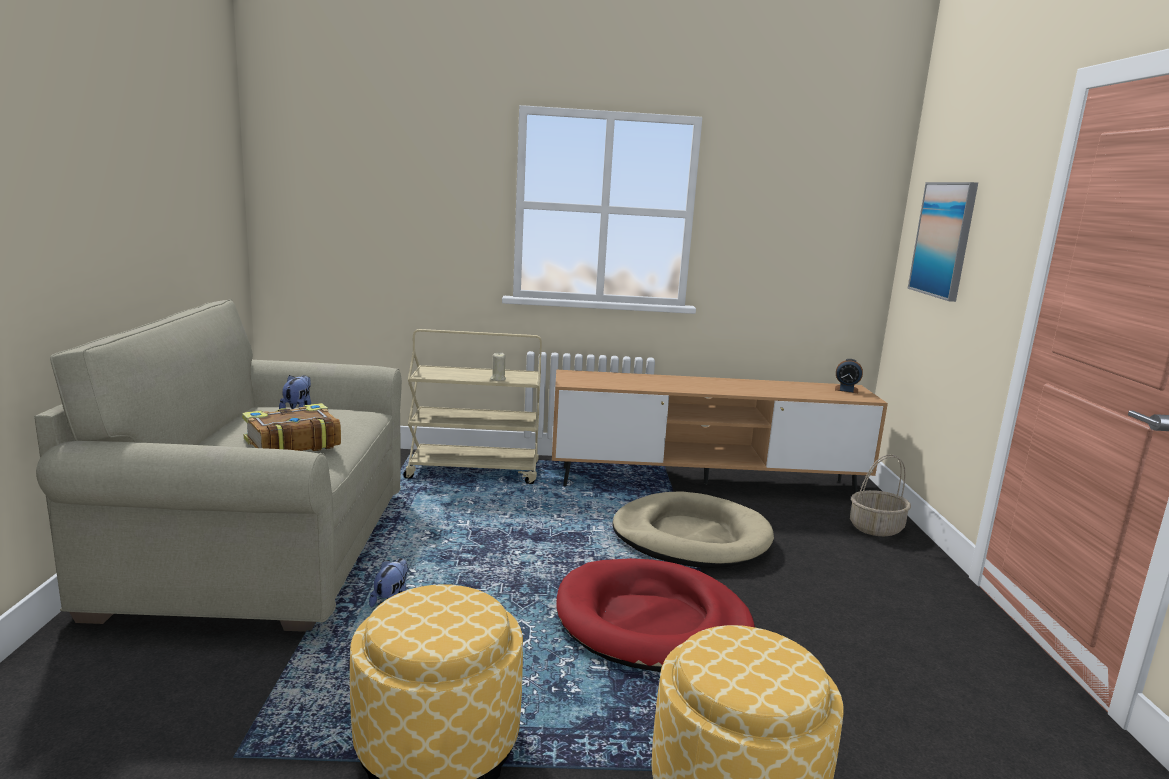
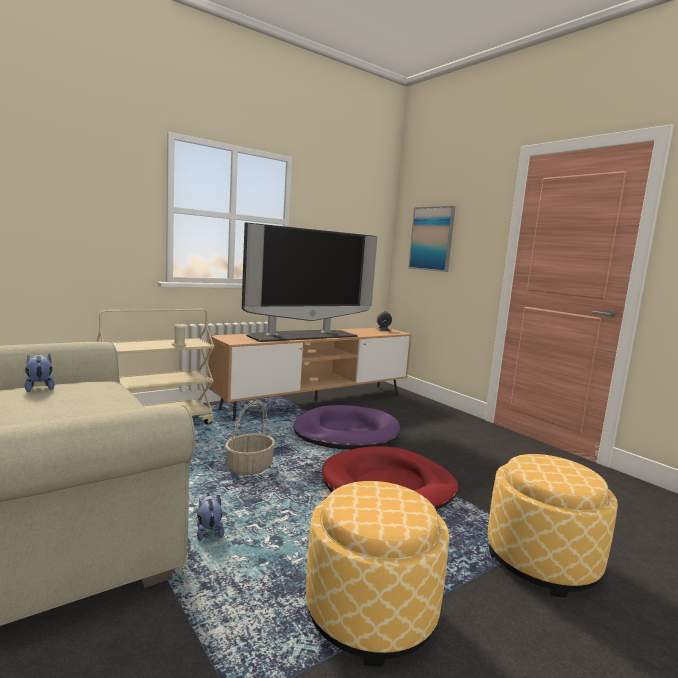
camera: 35 degrees left, 5 degrees down
(291, 443) = (87, 412): book -> none
(684, 384) = (303, 335): none -> television
(691, 537) = (346, 432): beige dog bed -> purple dog bed
(876, 528) = (422, 406): basket -> basket (249, 467)

